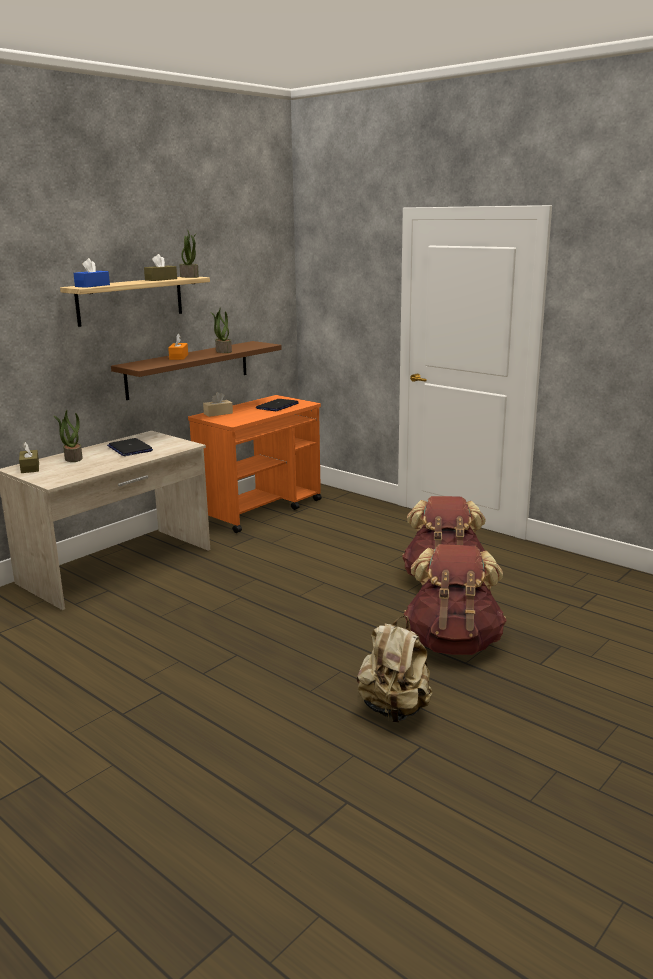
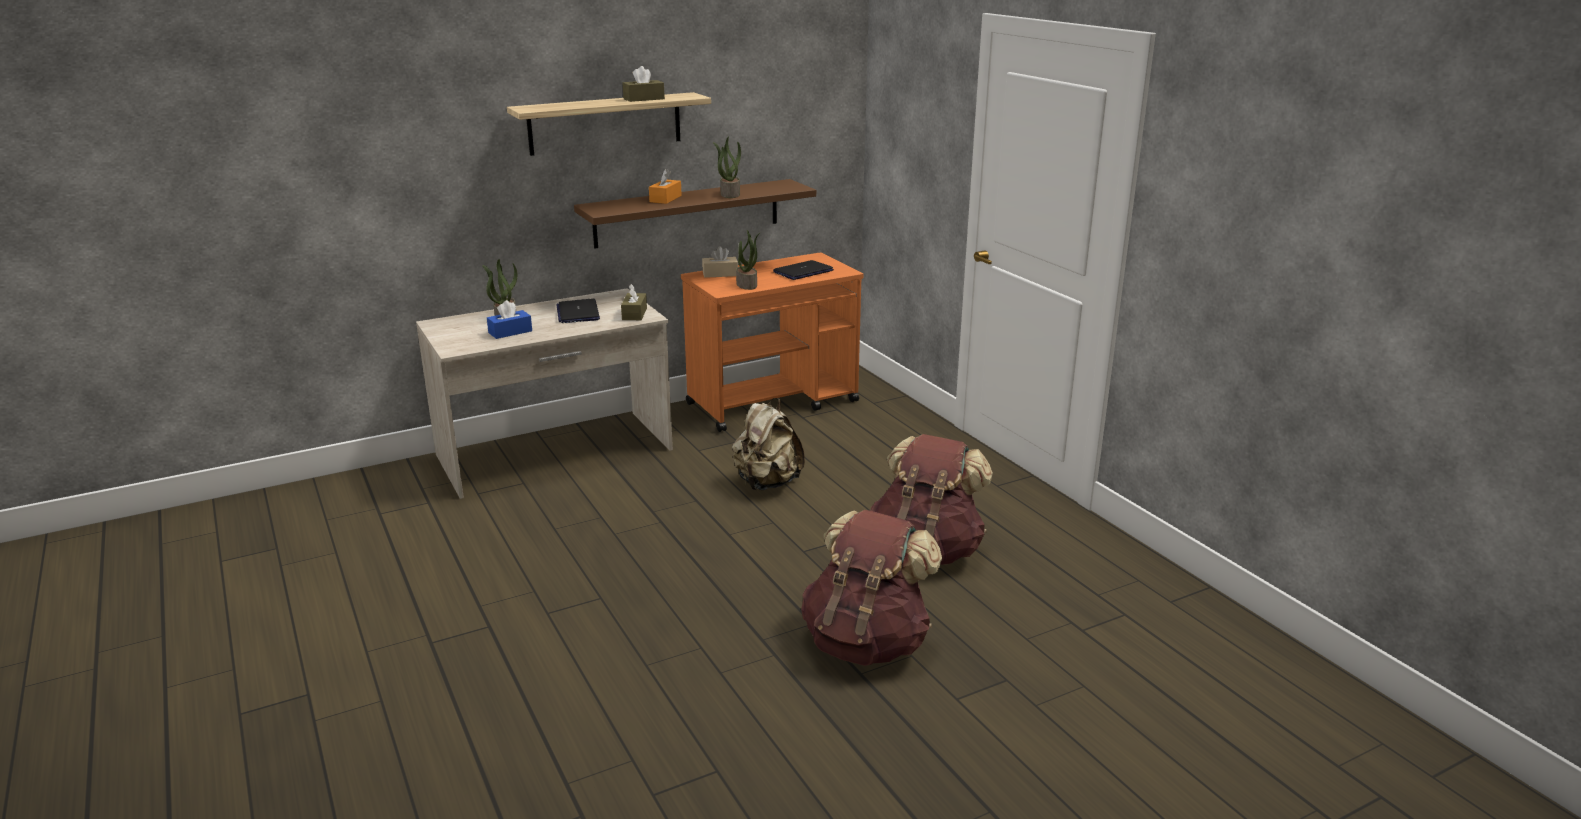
camera: 20 degrees right, 5 degrees up
(30, 468) = (450, 324): brown tissue box -> brown tissue box (634, 314)
(92, 286) = (543, 107): blue tissue box -> blue tissue box (510, 332)
(190, 277) = (688, 95): potted plant -> potted plant (747, 285)
(395, 709) = (724, 714): beige backpack -> beige backpack (767, 483)

